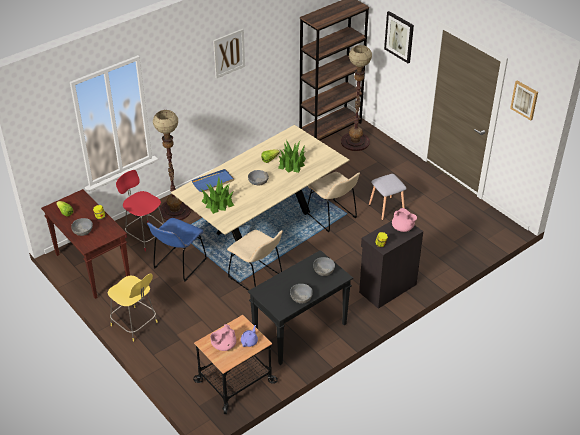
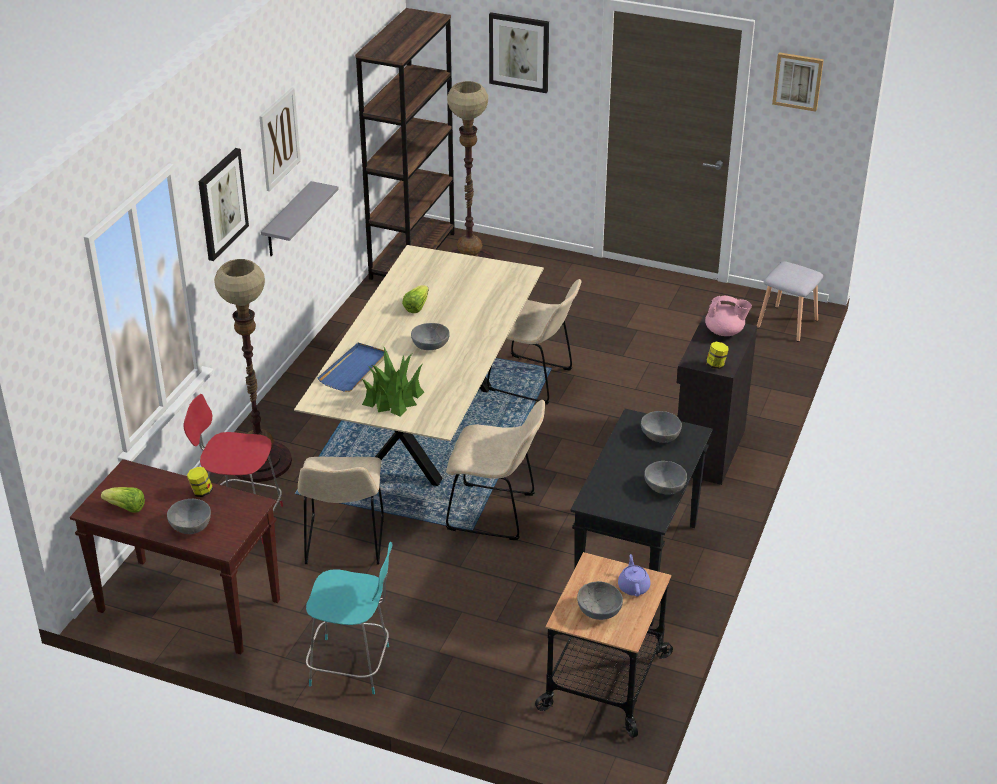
camera: 30 degrees left, 5 degrees down
(135, 325) = (353, 666): yellow stool -> turquoise stool
(177, 79) = (222, 203): none -> picture
(178, 265) = (344, 544): blue chair -> beige chair
(223, 346) = (598, 611): pink teapot -> grey bowl
(232, 95) = (287, 221): none -> grey shelf
(292, 163) = (458, 301): potted plant -> none
(387, 208) = (604, 340): grey stool -> grey stool (788, 324)

